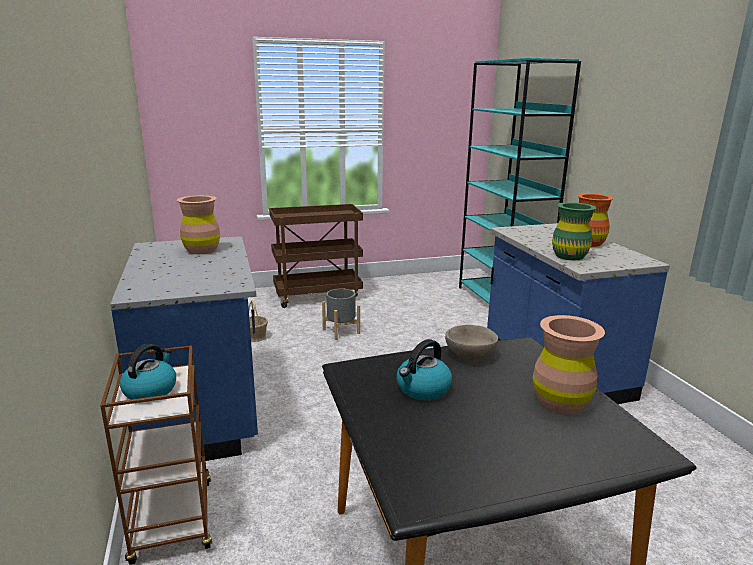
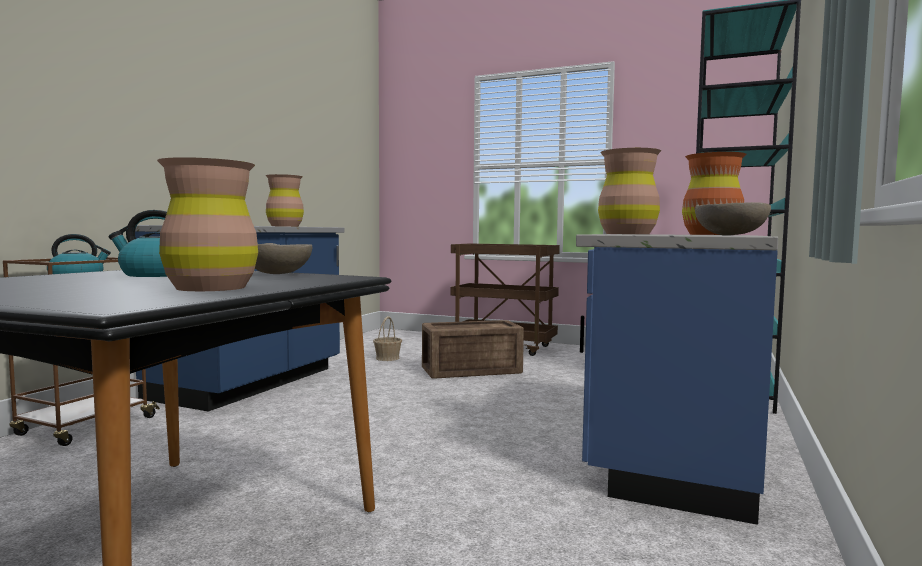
camera: 40 degrees right, 15 degrees down
(341, 331) = (469, 370): grey planter -> crate
(569, 256) = (627, 234): green vase -> brown vase
(637, 259) = (731, 235): none -> beige bowl

